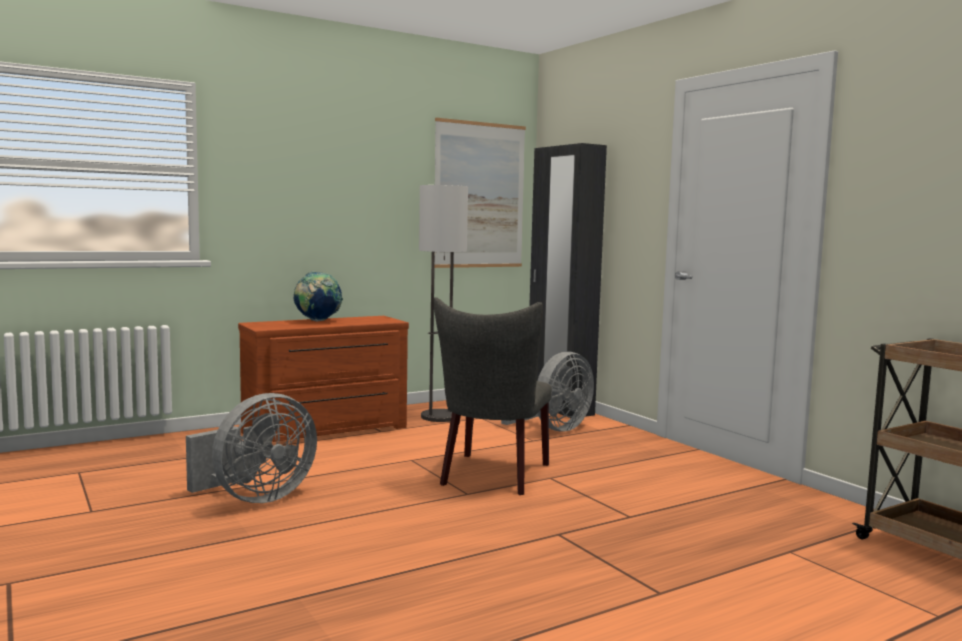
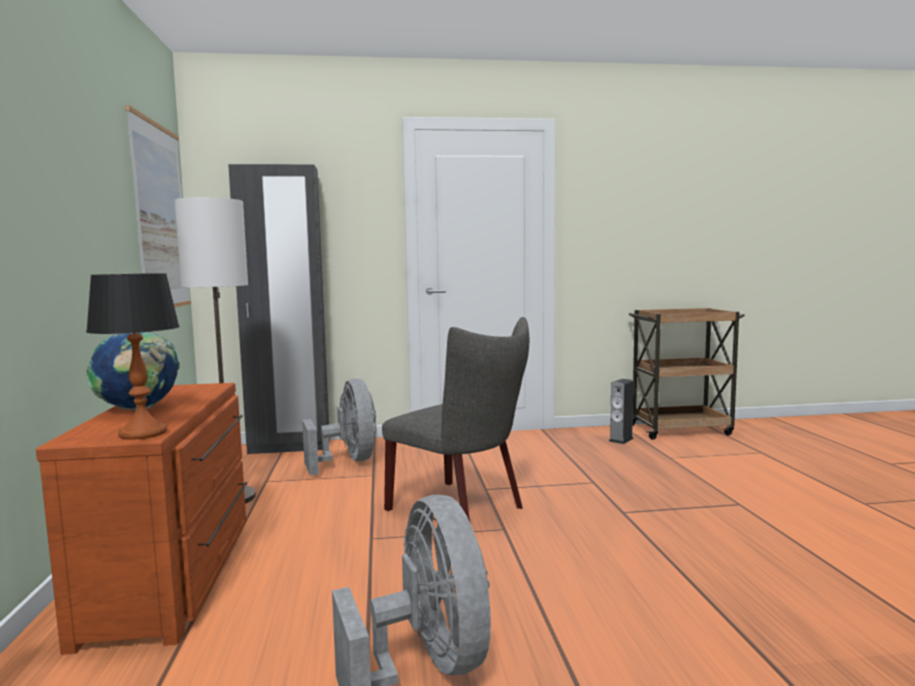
camera: 65 degrees left, 0 degrees up
(268, 327) = (142, 433): none -> table lamp
(820, 520) = (621, 440): none -> speaker

